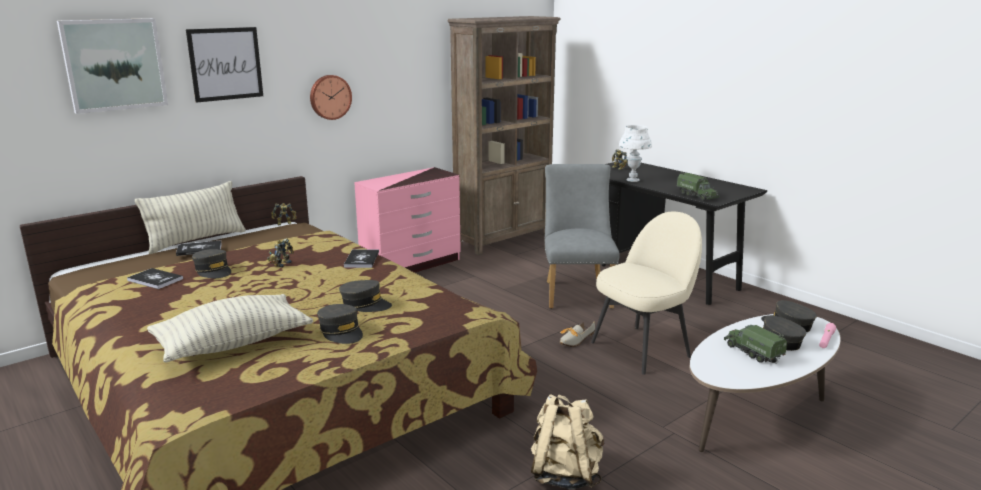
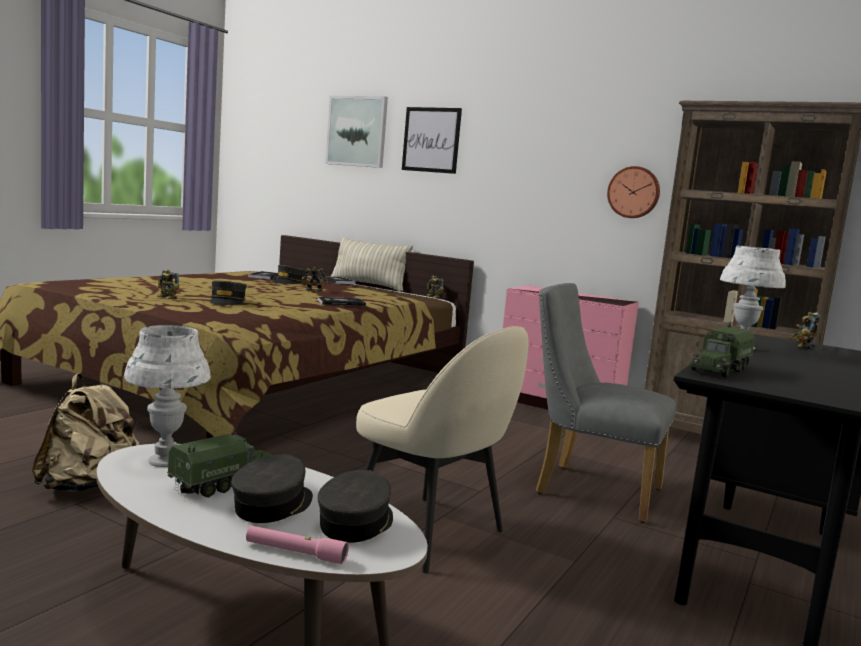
camera: 70 degrees right, 10 degrees down
(233, 344) = (146, 285): pillow -> none
(330, 97) = (520, 186): wall clock -> wall clock (634, 192)
(341, 332) = (166, 298): grey cap -> toy robot
(574, 341) = (421, 488): shoe -> none
(576, 292) = (588, 489): grey chair -> grey chair turned 135 degrees counterclockwise
(725, 368) = (165, 461): none -> white table lamp

